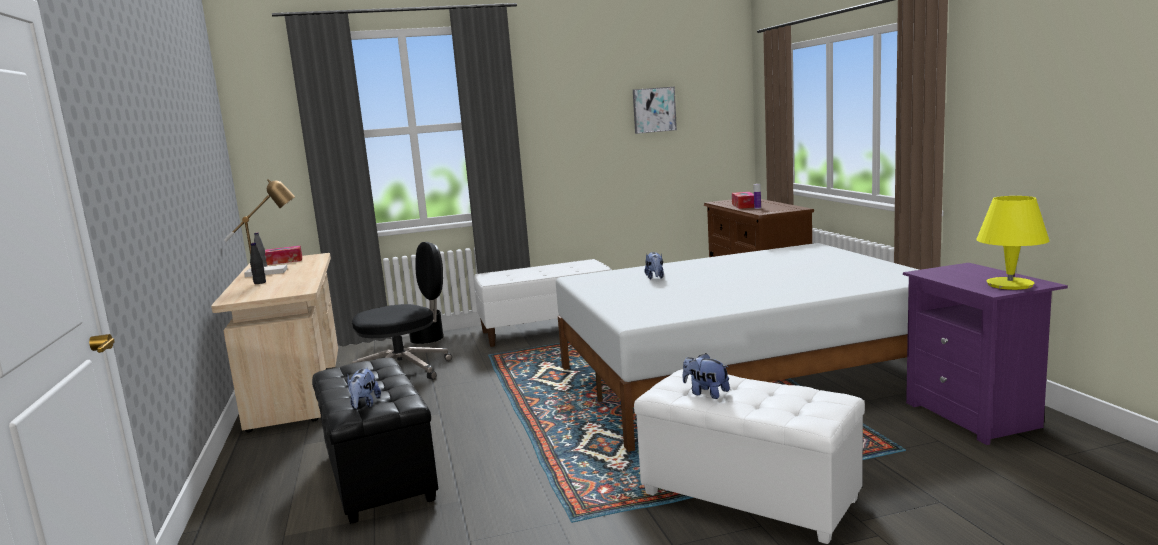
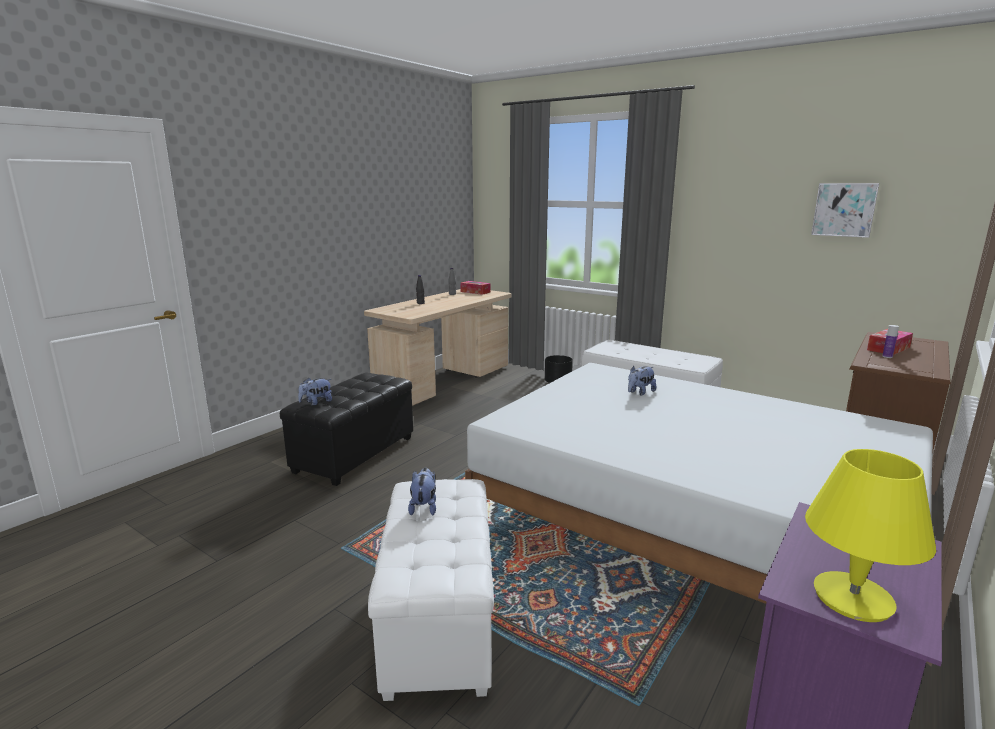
camera: 50 degrees right, 5 degrees up
(272, 272) = (448, 298): table lamp -> none
(405, 370) = (507, 396): black office chair -> none

